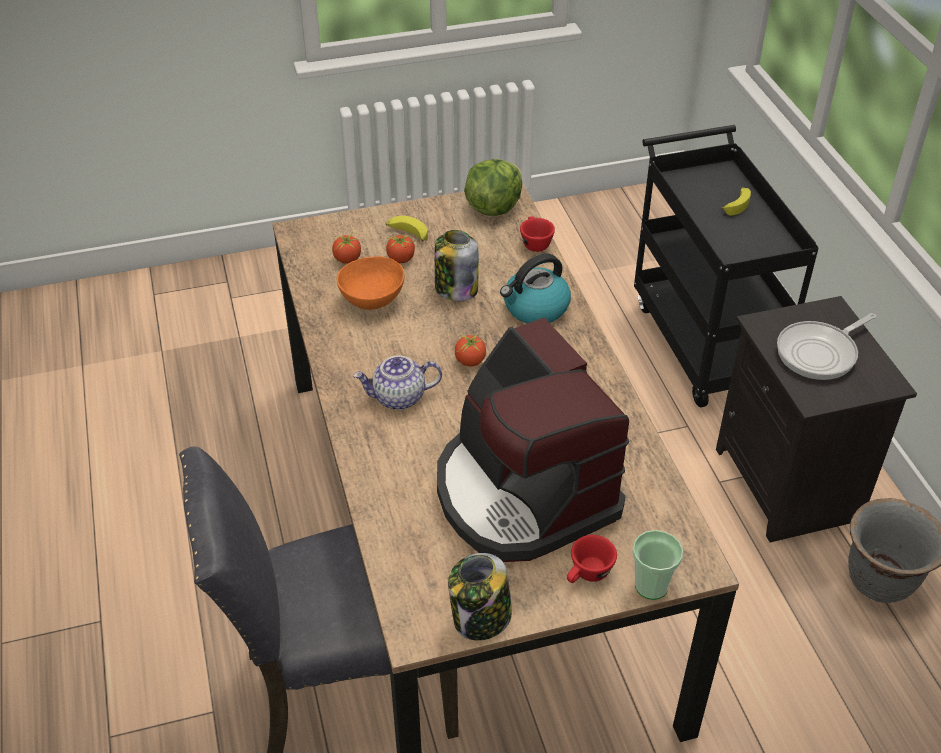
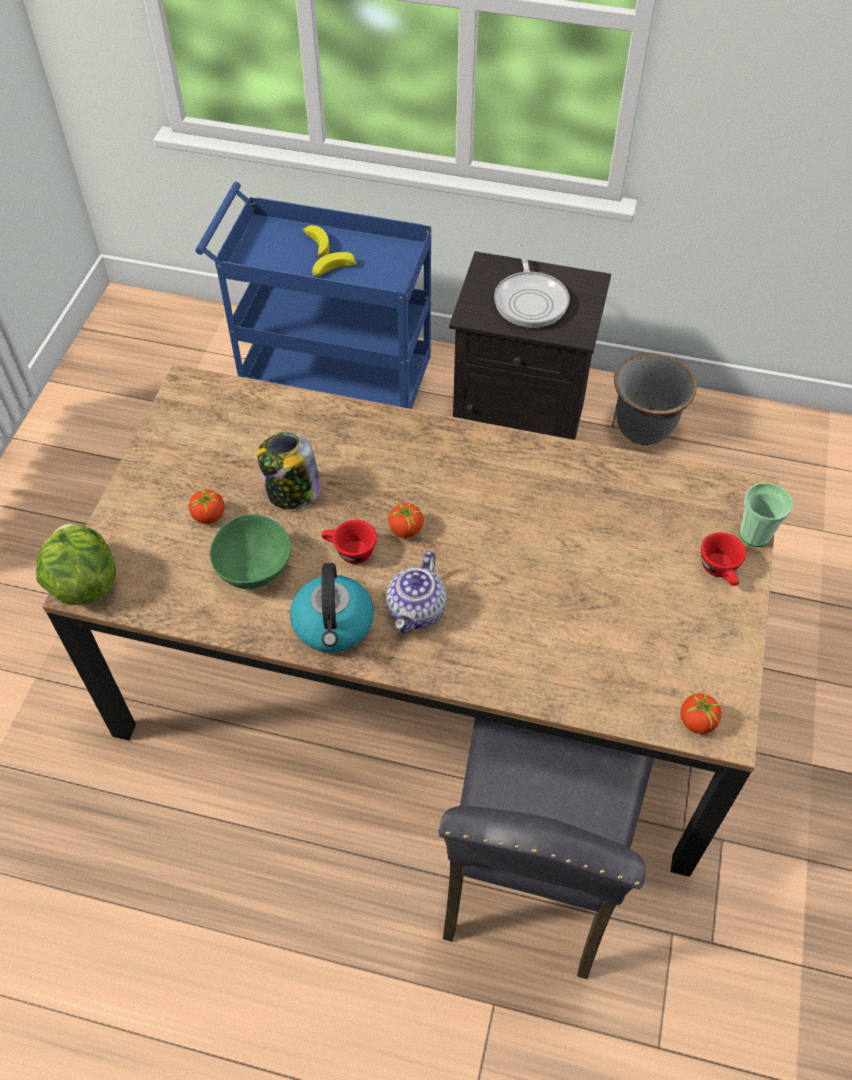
camera: 60 degrees left, 10 degrees up
(347, 259) = (169, 562): tomato -> tomato (696, 721)
(374, 300) = (255, 568): orange bowl -> green bowl
(407, 234) = (173, 492): banana -> banana (333, 271)
(481, 618) = (731, 672): jar -> none
(493, 207) = (193, 404): lettuce -> lettuce (83, 583)
(523, 493) = (603, 571): coffee machine -> none
(534, 242) = (275, 400): red cup -> red cup (349, 552)
(535, 308) = (370, 446): kettle -> kettle (334, 625)
(699, 346) = (331, 391): black cart -> blue cart

